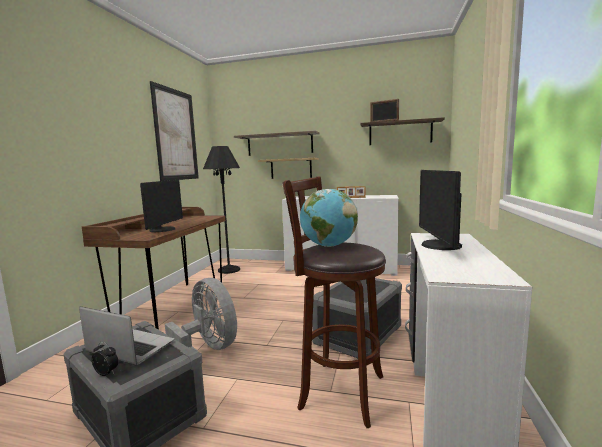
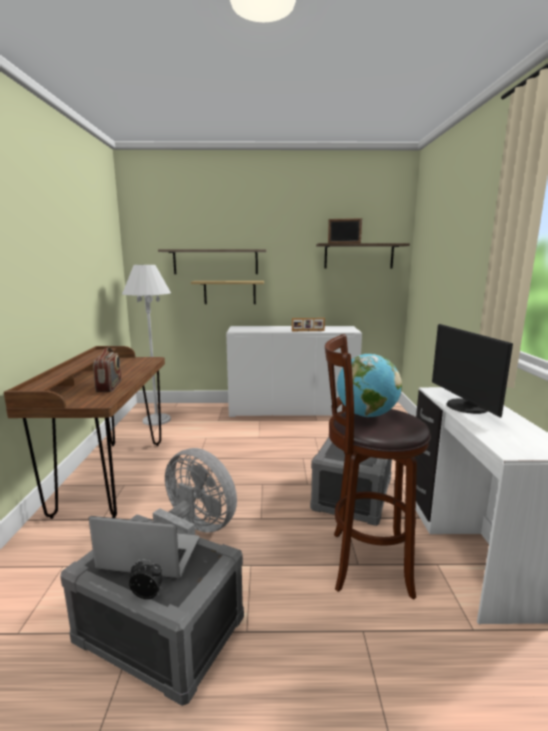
camera: 15 degrees left, 5 degrees up
(163, 230) = (109, 386): monitor -> radio
(176, 135) = (88, 249): picture -> none
(229, 270) = (157, 420): black floor lamp -> white floor lamp

